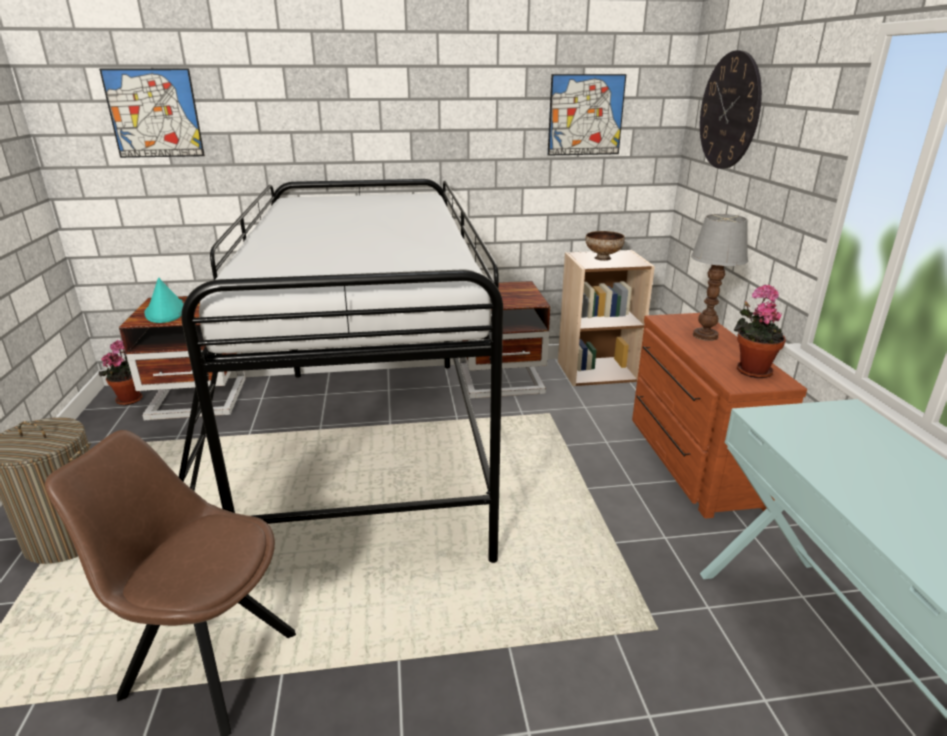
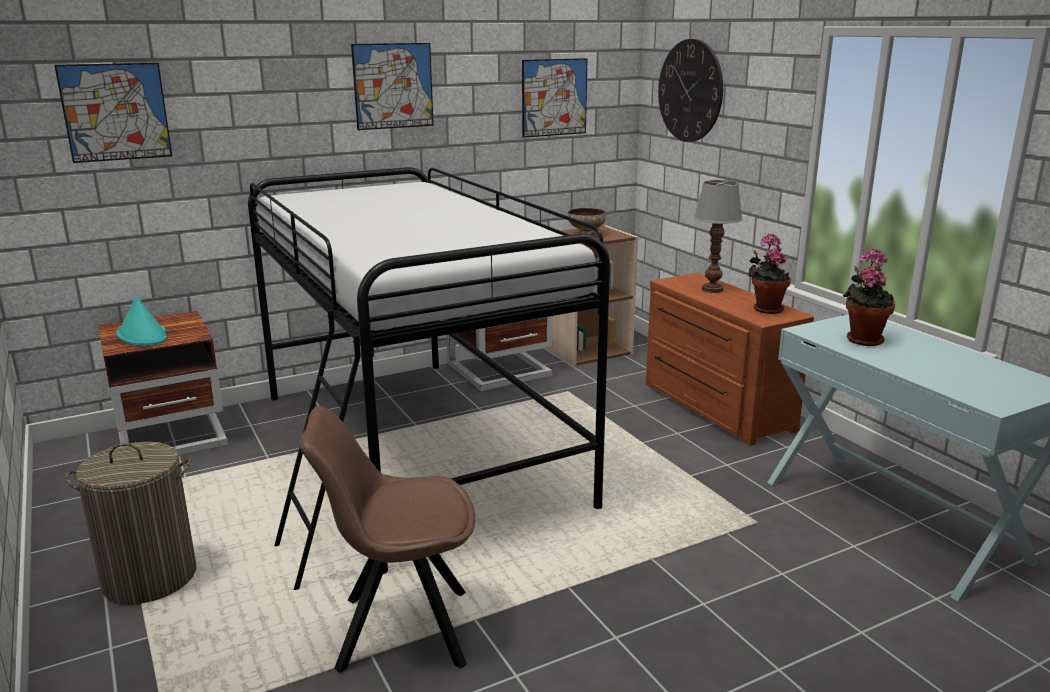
camera: 20 degrees left, 5 degrees down
(131, 398) = (85, 450): potted plant -> potted plant (863, 339)
(413, 97) = (393, 86): none -> picture

